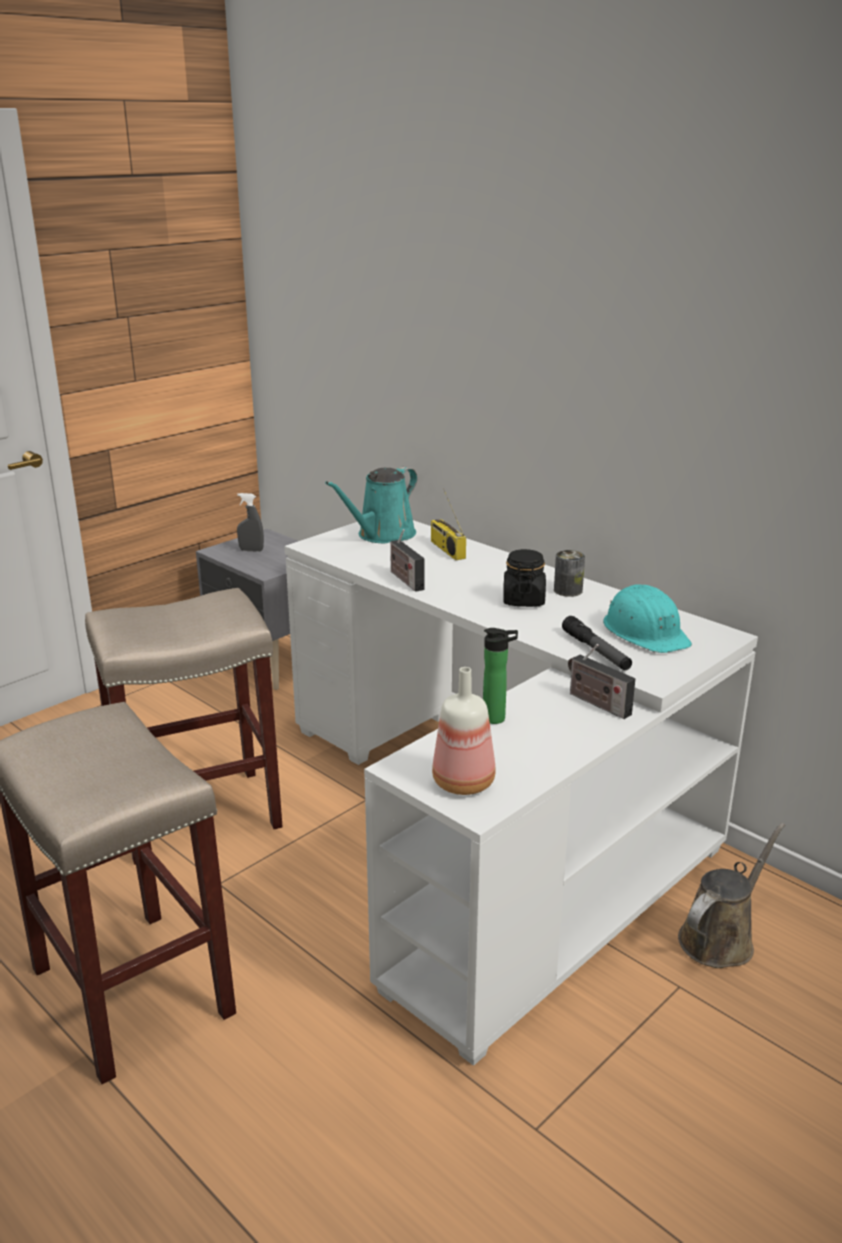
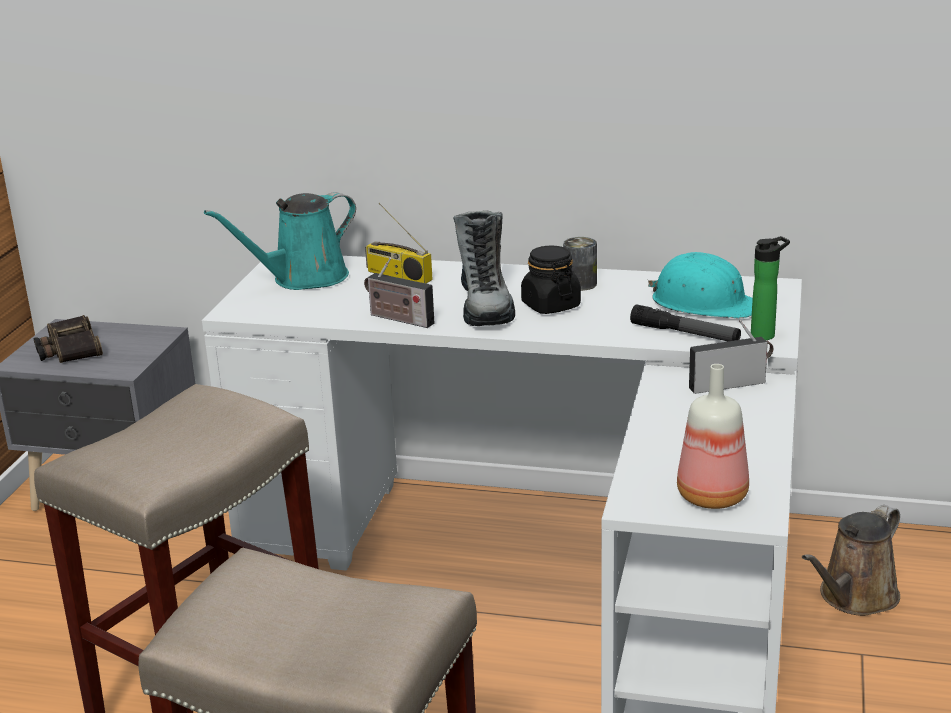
camera: 30 degrees left, 0 degrees up
(251, 550) = (69, 349): grey spray bottle -> binoculars
(382, 535) = (303, 279): turquoise watering can -> turquoise watering can turned 45 degrees clockwise
(476, 587) = (485, 306): none -> boot
(497, 718) = (662, 428): bottle -> bottle (766, 335)
(596, 703) = (730, 384): radio -> radio turned 150 degrees clockwise
(720, 938) = (854, 597): brown watering can -> brown watering can turned 150 degrees counterclockwise

